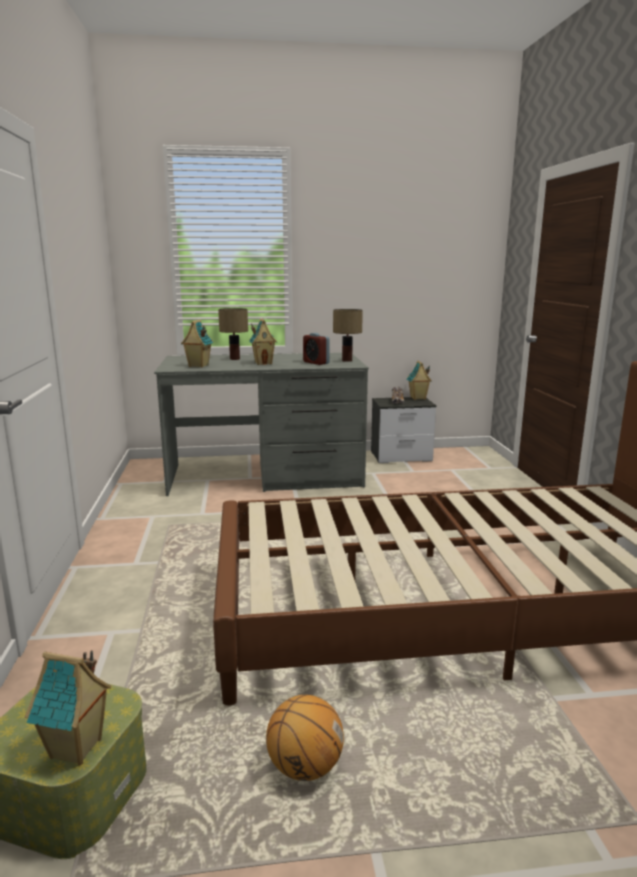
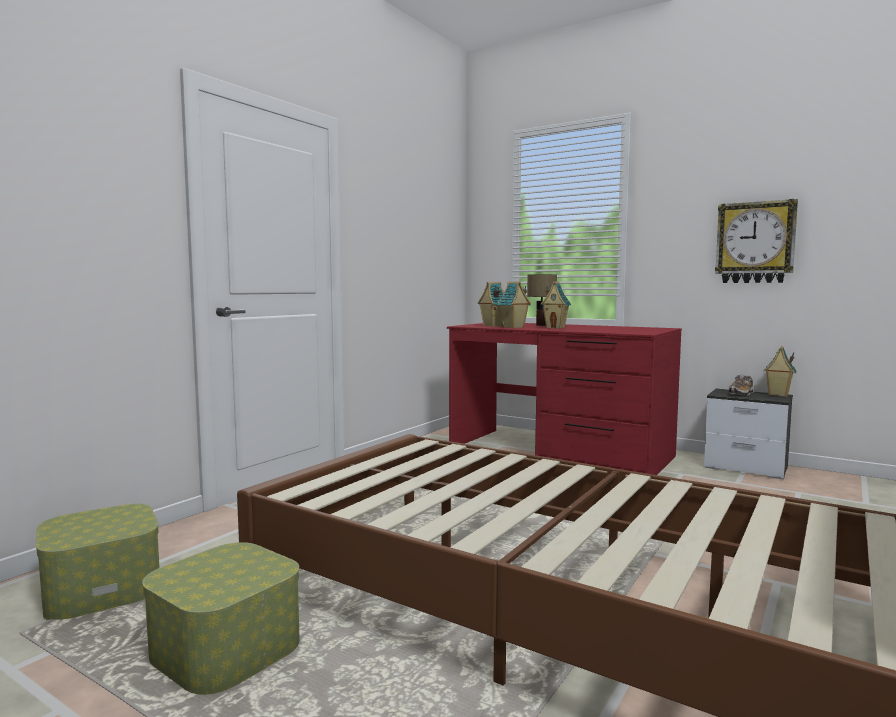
camera: 40 degrees right, 10 degrees down
(77, 749) = (78, 538): toy house -> toy house (513, 327)
(266, 476) = (559, 453): grey desk -> red desk
(304, 767) = (226, 649): basketball -> storage box
(316, 362) = (609, 330): alarm clock -> none
(347, 360) = (650, 331): table lamp -> none
(396, 278) = (755, 243): none -> wall clock

